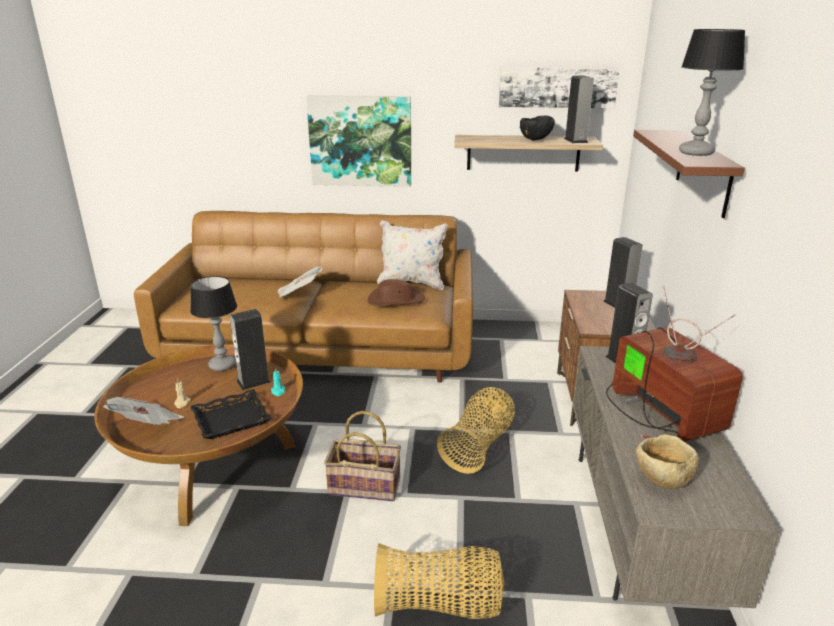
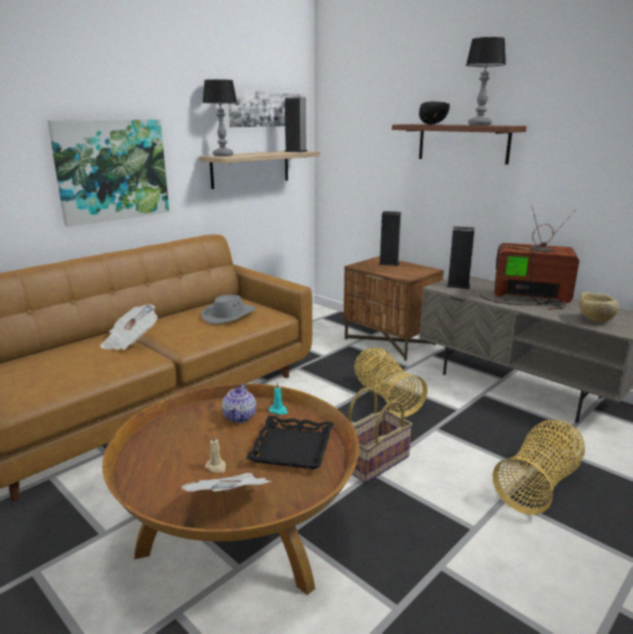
camera: 50 degrees left, 5 degrees down
(222, 365) = (179, 423): table lamp -> table lamp (223, 155)
(253, 381) = (240, 417): speaker -> teapot
(395, 300) = (229, 315): brown hat -> grey hat
(411, 283) = (211, 302): white pillow -> none
(535, 140) = (271, 153): black bowl -> black bowl (433, 124)

